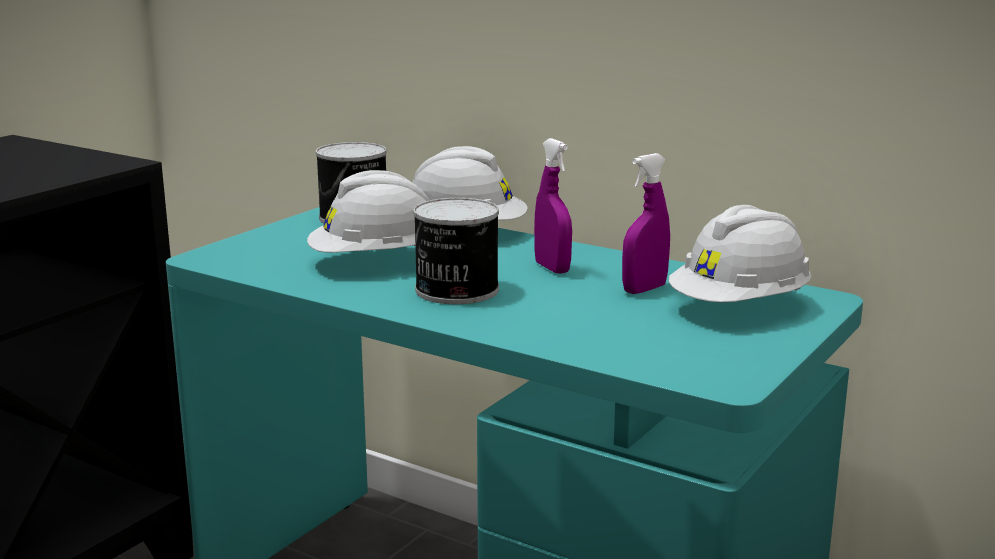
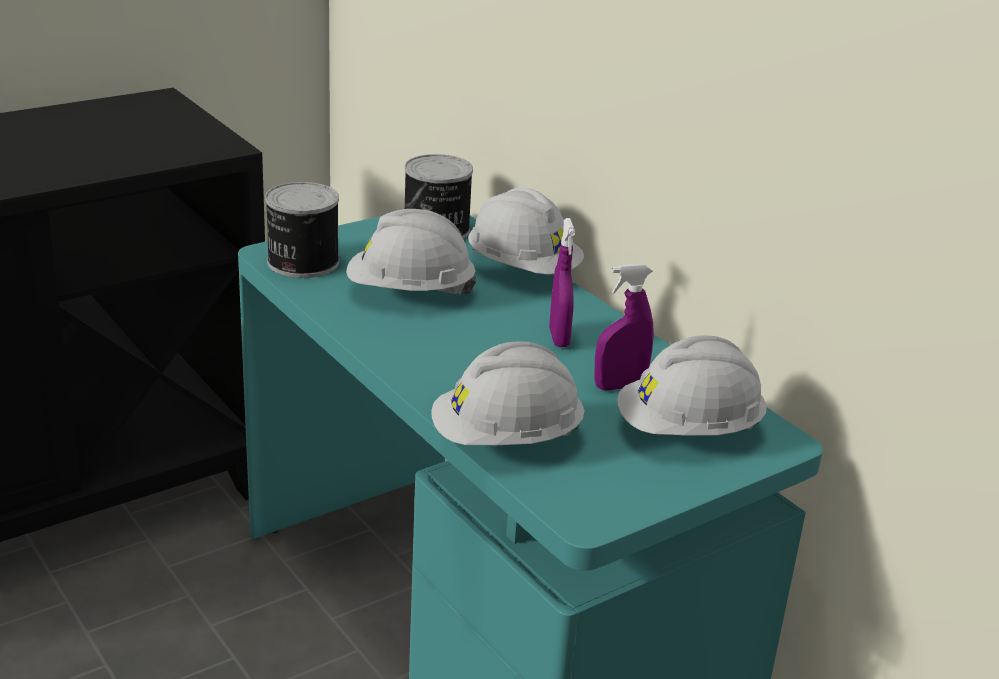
camera: 20 degrees right, 10 degrees up
(455, 290) = (448, 345): can -> can (301, 262)
(588, 344) = (506, 440): none -> white hard hat

